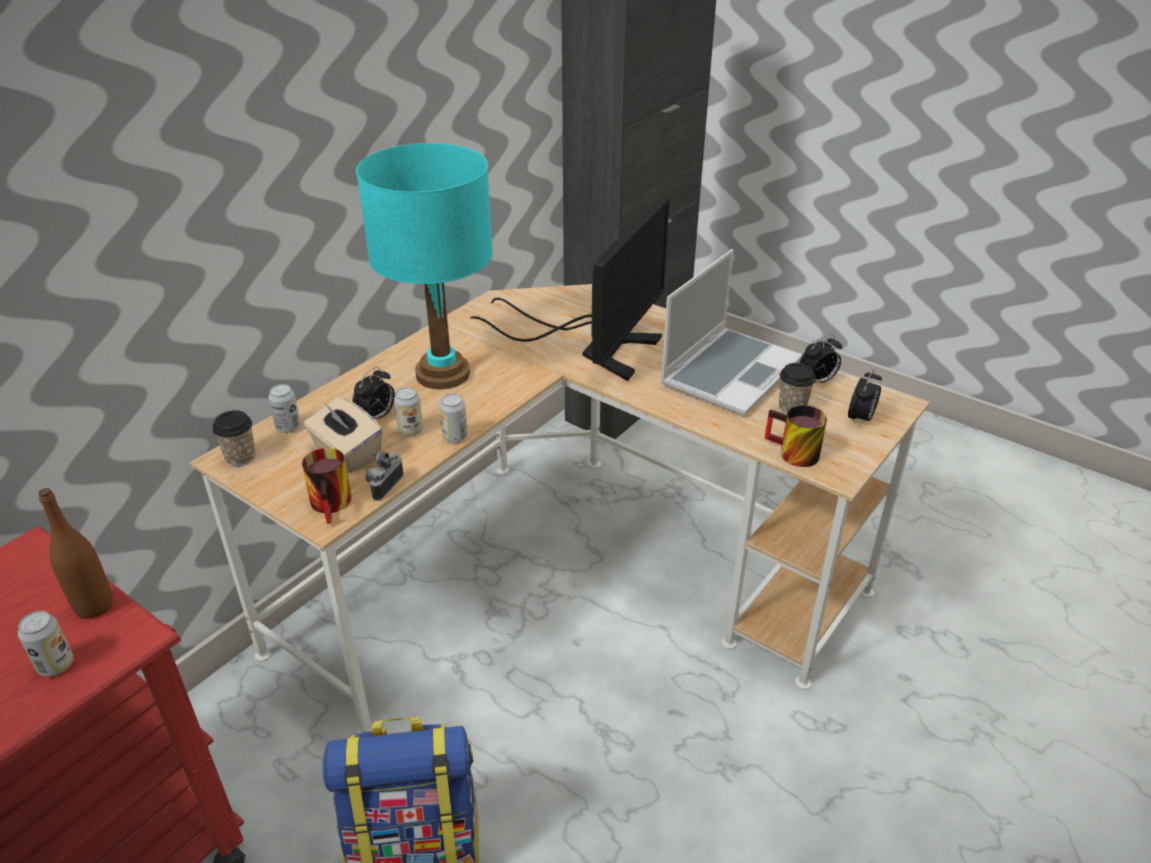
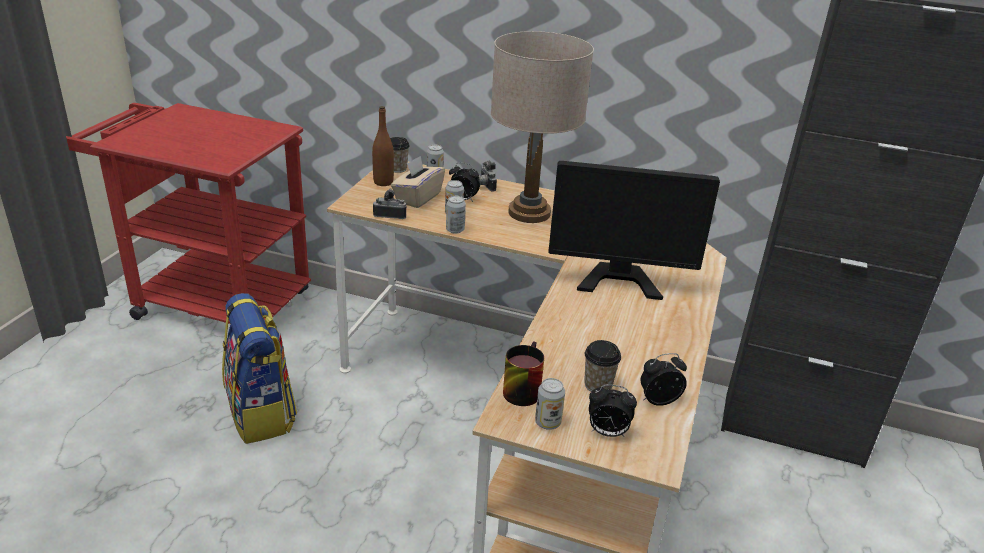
camera: 70 degrees right, 5 degrees down
(56, 665) = (203, 153): can -> can (547, 422)
(94, 606) = (244, 151): brown bottle -> brown bottle (383, 182)
(334, 504) = (365, 204): mug -> none
(350, 392) = (485, 186): none -> camera
(442, 374) = (529, 213): turquoise table lamp -> beige table lamp
(730, 372) = (633, 343): laptop -> none
(817, 381) = (658, 400): alarm clock -> alarm clock turned 120 degrees clockwise

